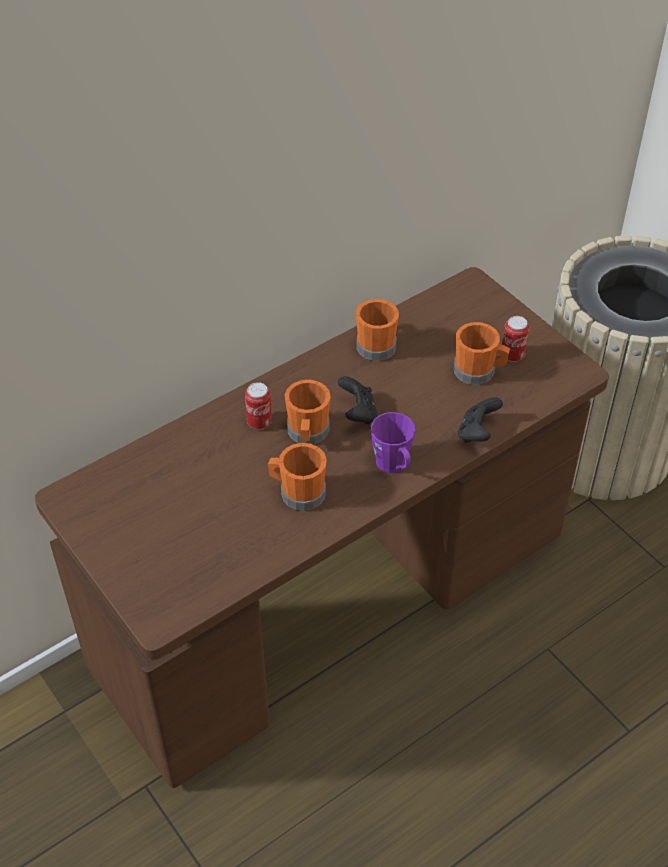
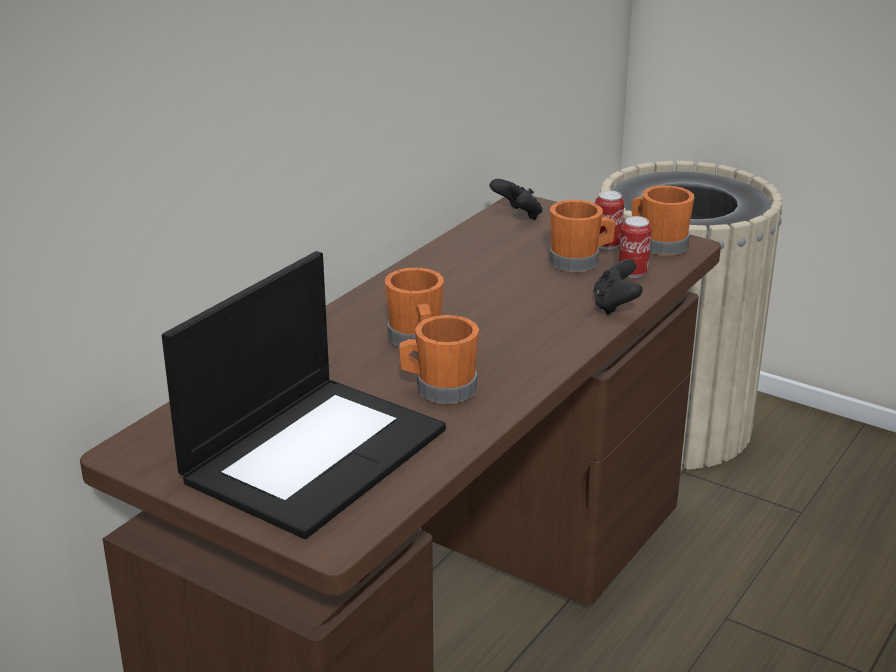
camera: 20 degrees left, 20 degrees down
(185, 533) = (315, 452): none -> laptop
(259, 422) = (350, 342): can -> can (633, 273)
(358, 413) = (466, 314): black game controller -> black game controller (518, 216)
(373, 344) = (444, 261): orange mug -> orange mug (658, 244)
(394, 465) = (540, 347): purple mug -> none

